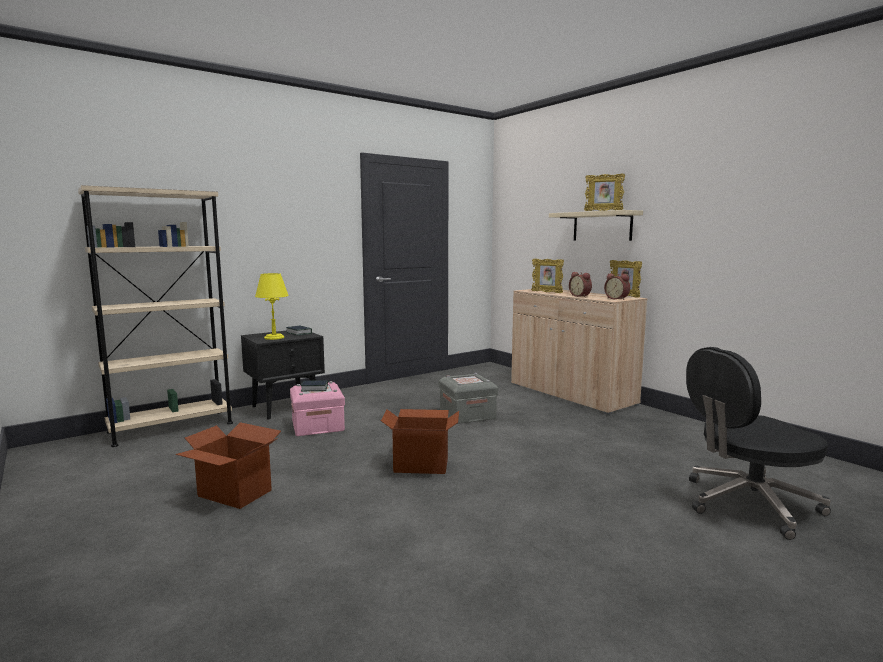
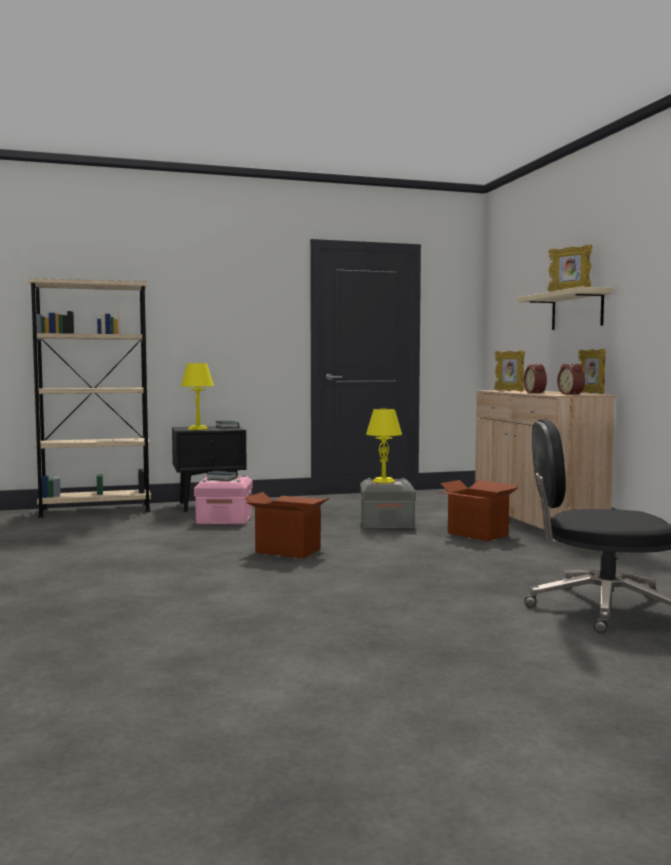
camera: 20 degrees right, 5 degrees down
(234, 494) = (105, 551): cardboard box -> cardboard box (477, 534)
(464, 378) = (383, 481): none -> yellow table lamp

